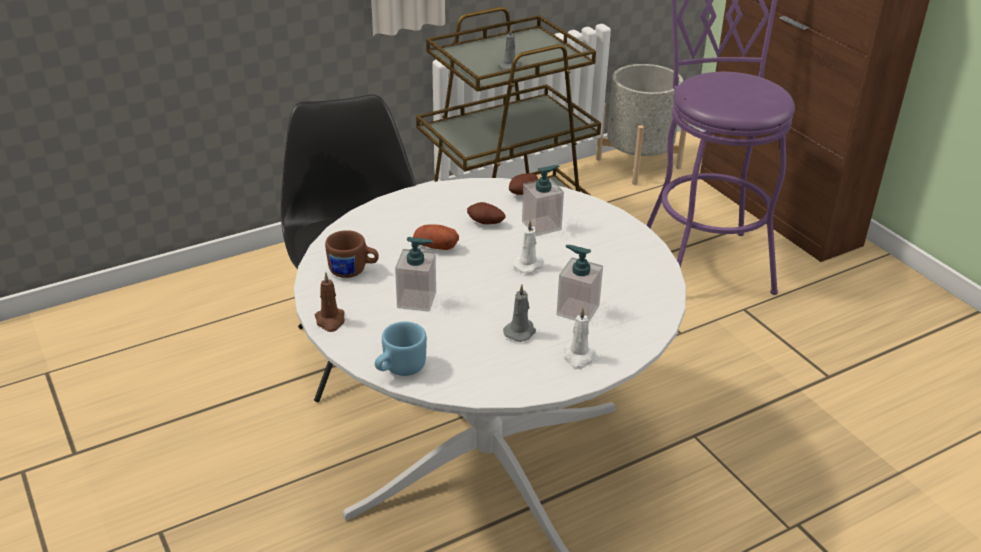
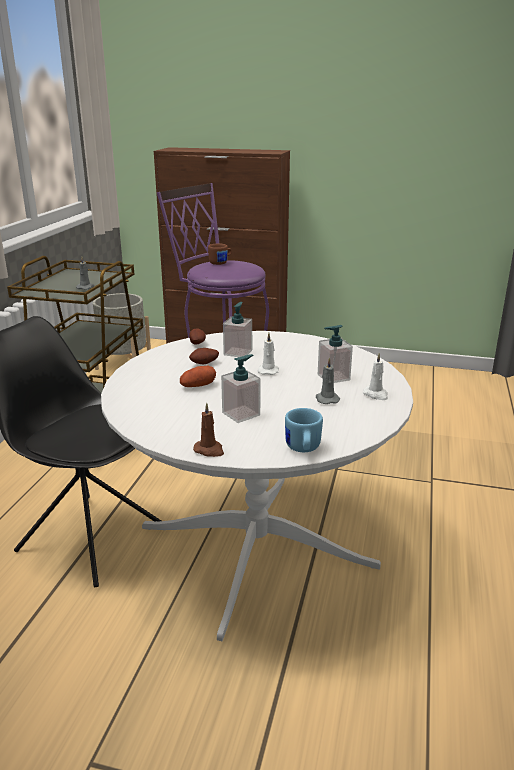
camera: 45 degrees left, 10 degrees down
(353, 271) = (170, 420): brown mug -> brown mug (221, 263)

